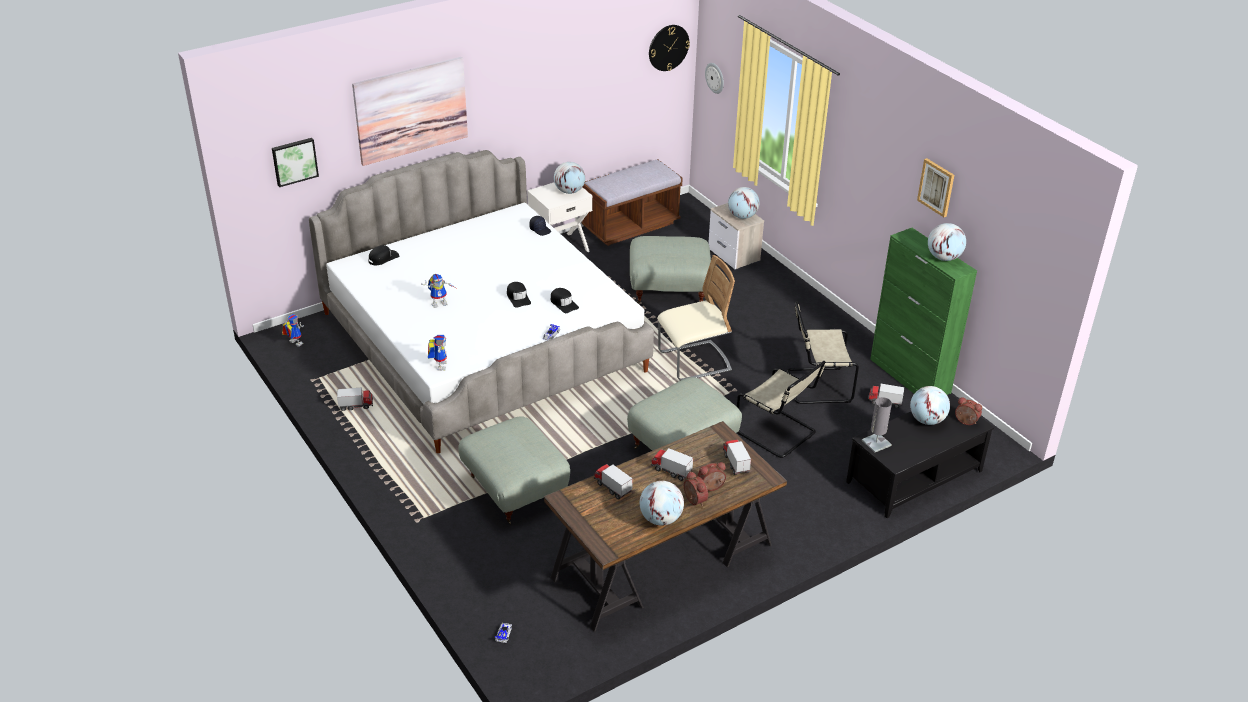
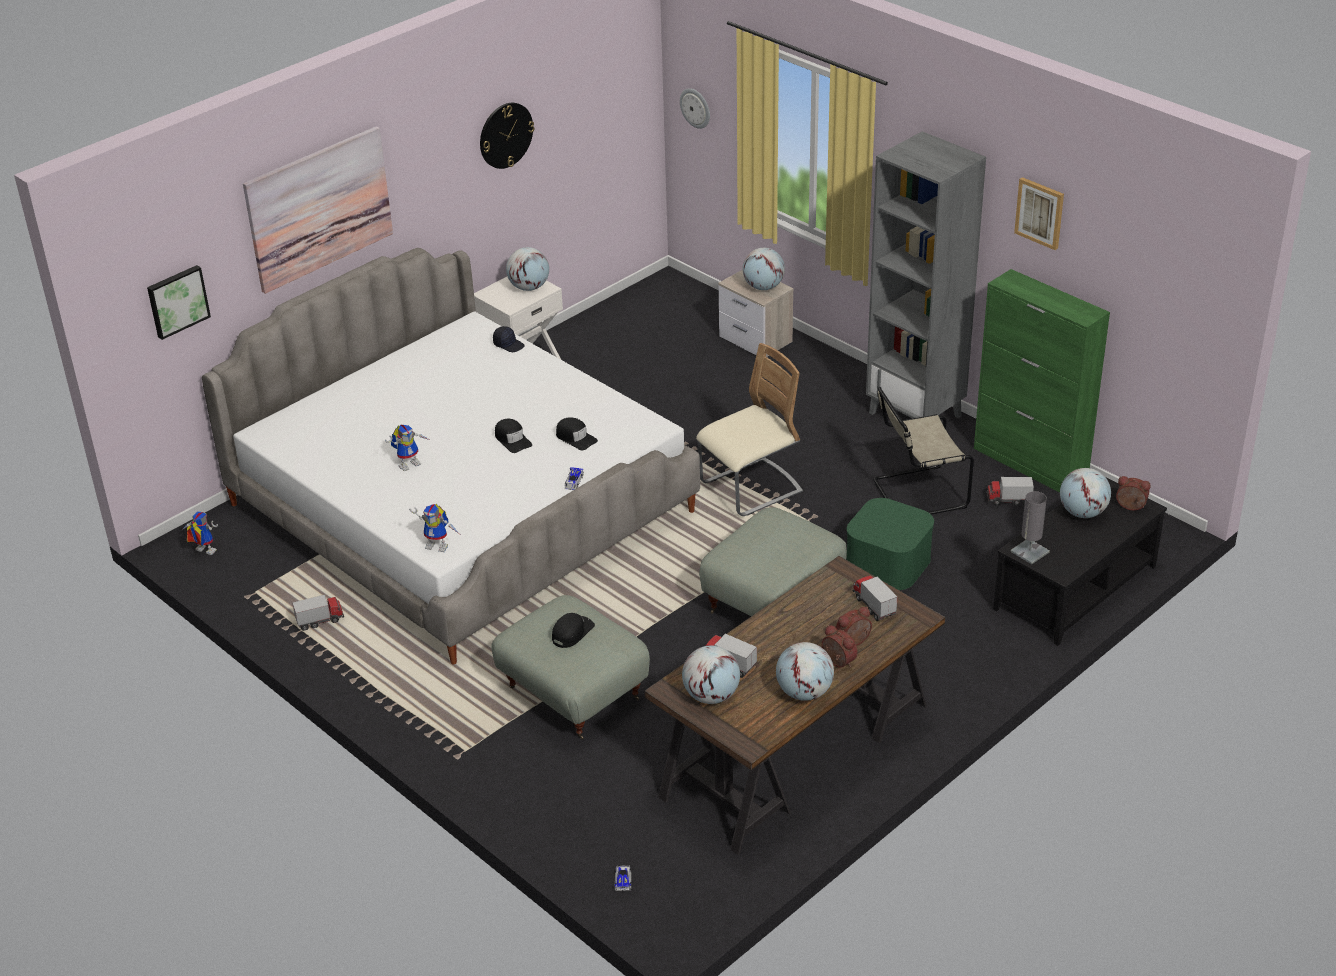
camera: 10 degrees left, 0 degrees up
(383, 258) = (309, 415): black cap -> black cap (572, 632)
(439, 365) = (439, 545): toy robot -> toy robot turned 120 degrees clockwise
(630, 226) = (607, 322): brown bench -> none
(668, 47) = (628, 75): wall clock -> wall clock (505, 135)
(669, 289) = (686, 398): grey ottoman -> none
(671, 471) = (796, 630): toy truck -> none
(778, 433) = (888, 562): beige chair -> green storage box
(834, 327) = (916, 414): none -> grey bookcase
(943, 257) = (1063, 302): globe -> globe (711, 696)

